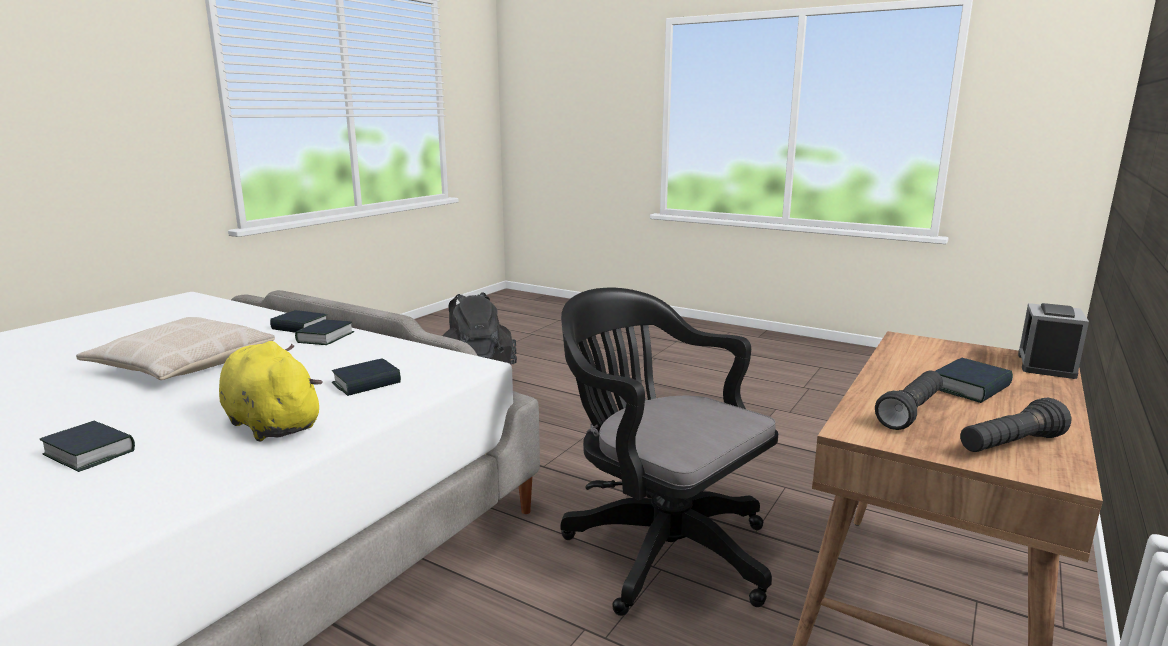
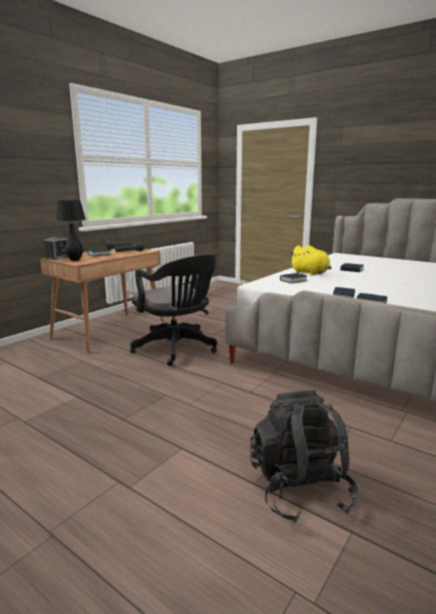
camera: 175 degrees left, 0 degrees up
(182, 365) = (387, 287): beige pillow -> none
(957, 353) = (74, 260): none -> black table lamp

